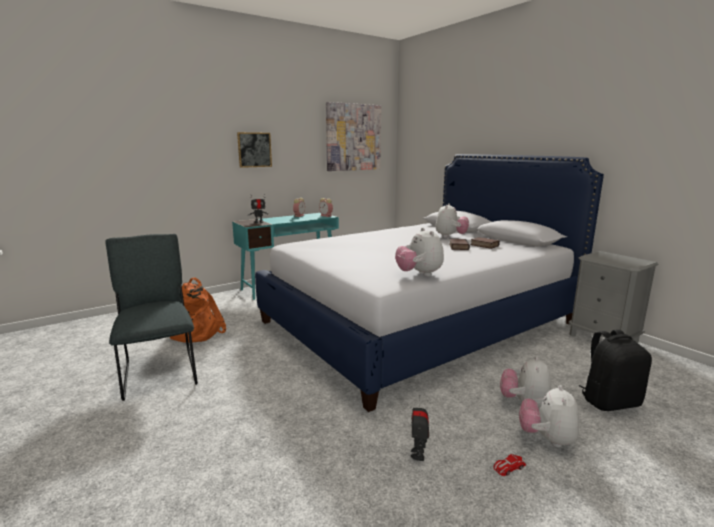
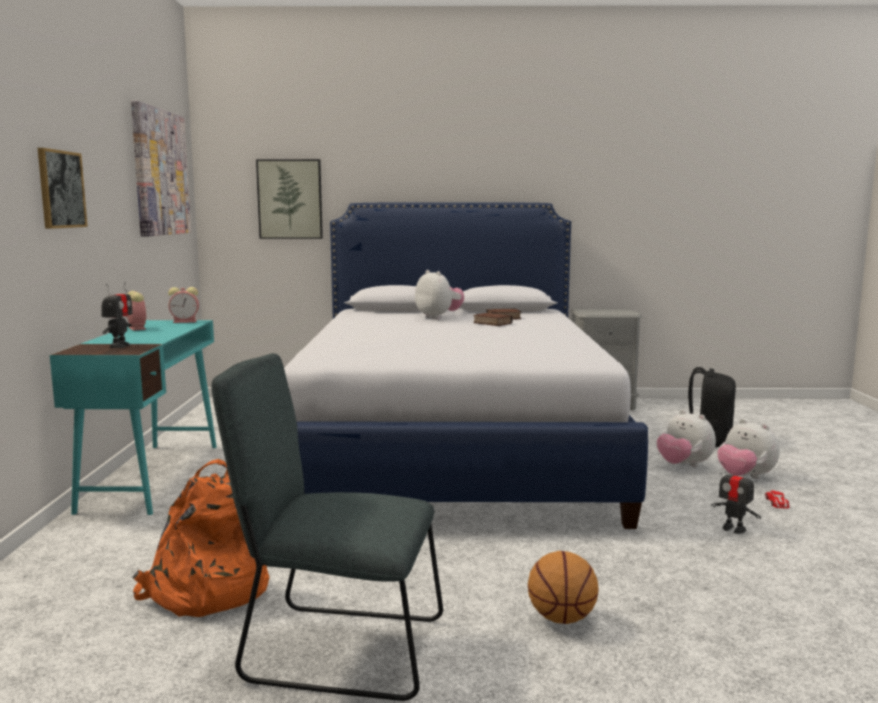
camera: 55 degrees left, 5 degrees down
(220, 418) = (561, 618): none -> basketball
(419, 274) = (579, 347): plush toy -> none
(433, 151) = (290, 199): none -> picture

